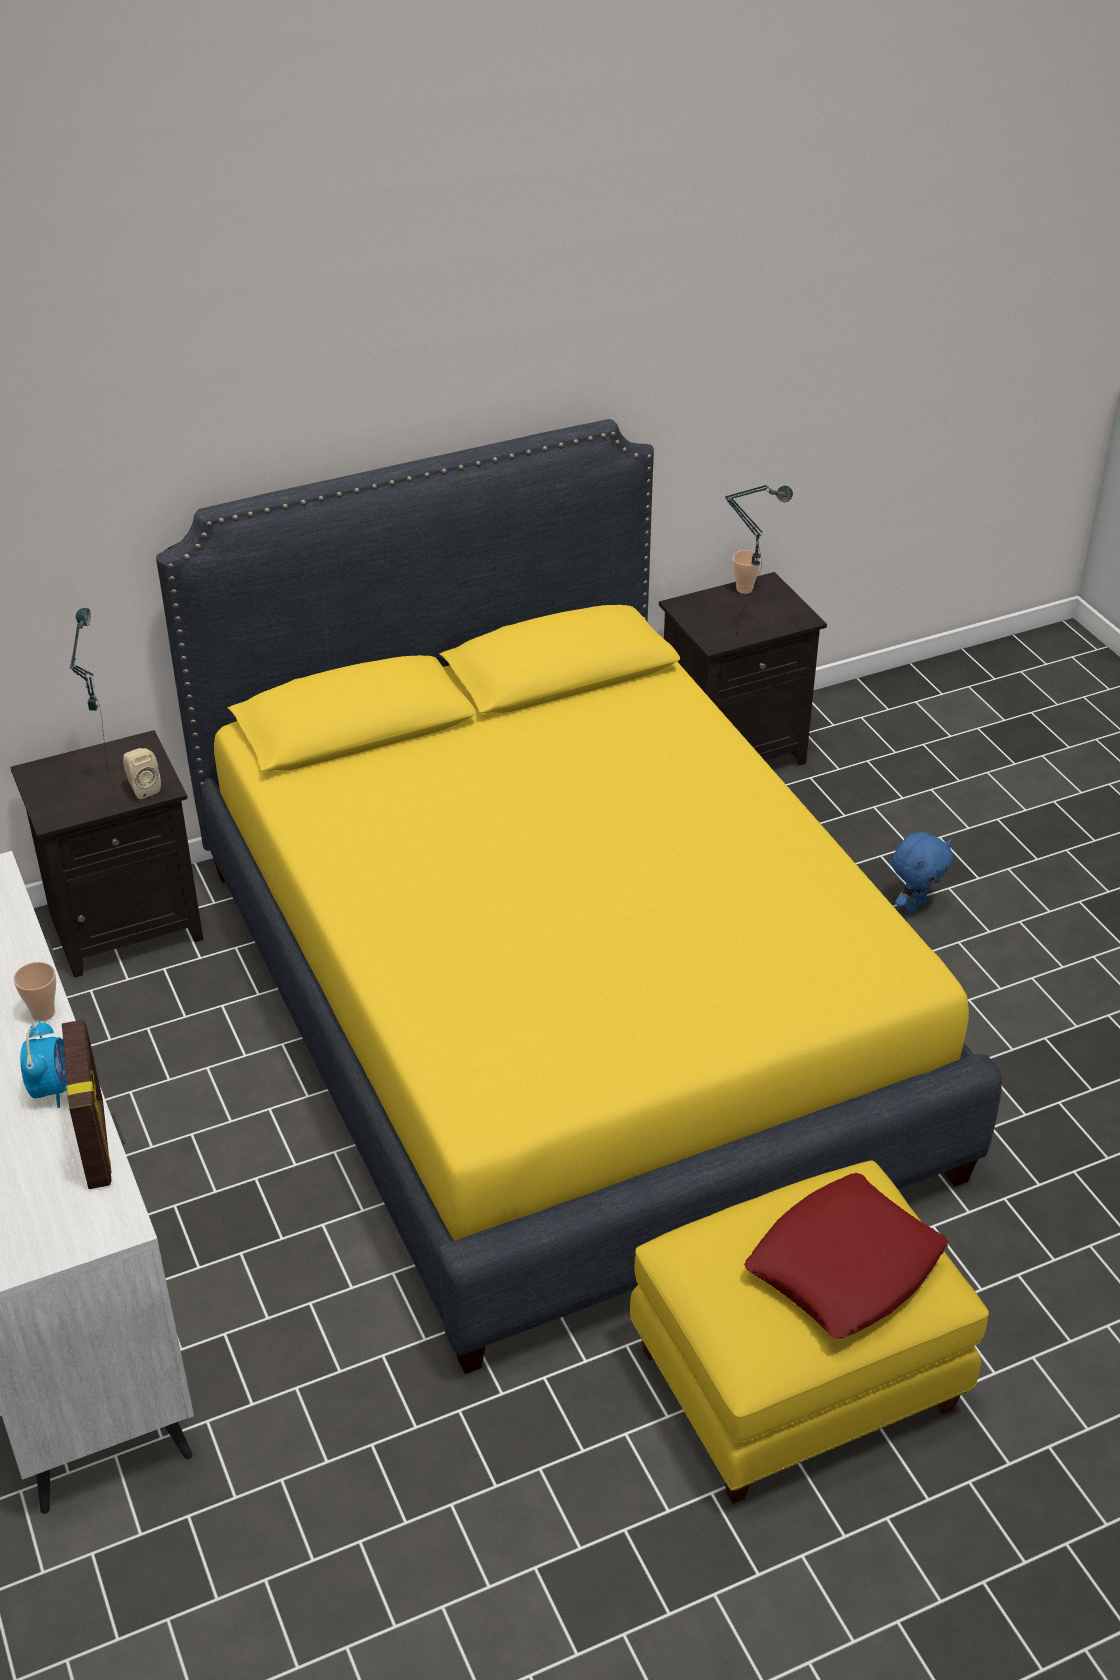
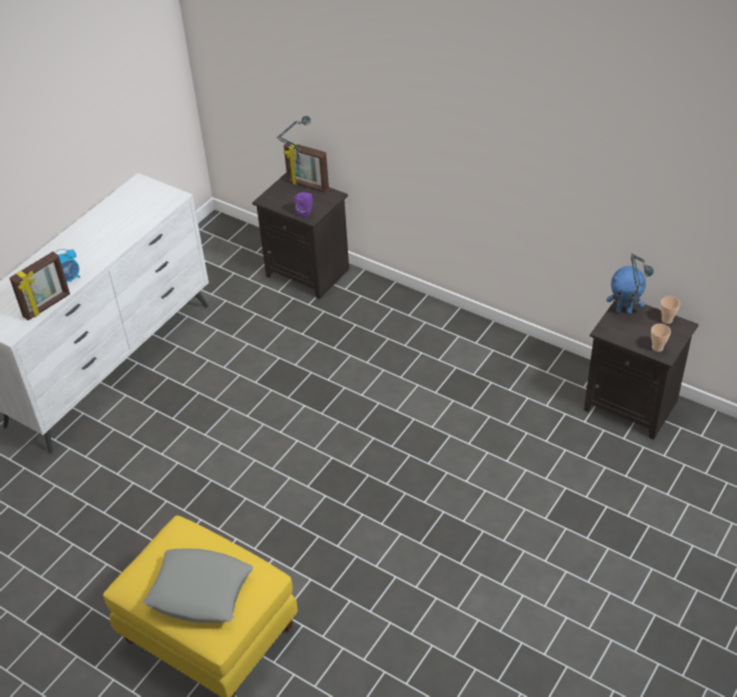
camera: 60 degrees right, 5 degrees up
(43, 1013) = (106, 254): cup -> cup (657, 348)
(78, 760) = (307, 186): none -> picture frame
(142, 788) = (306, 212): beige speaker -> purple speaker
(560, 1012) = (374, 437): yellow bed -> none
(845, 1266) = (200, 590): red pillow -> grey pillow
(915, 905) = (578, 539): blue plush toy -> blue plush toy (624, 311)

